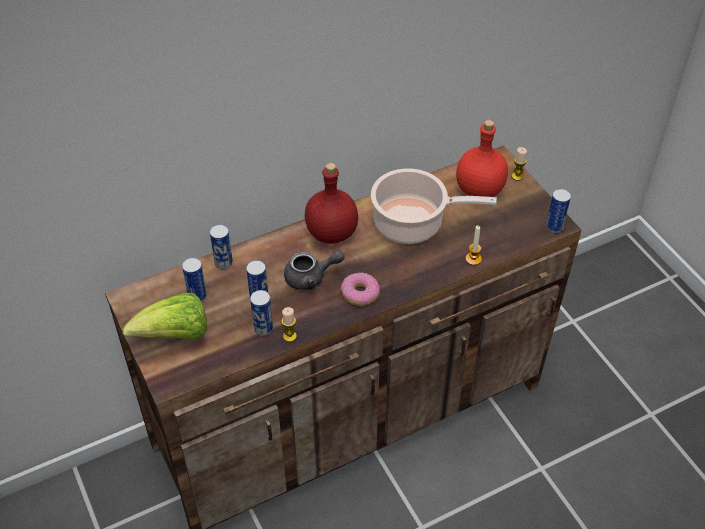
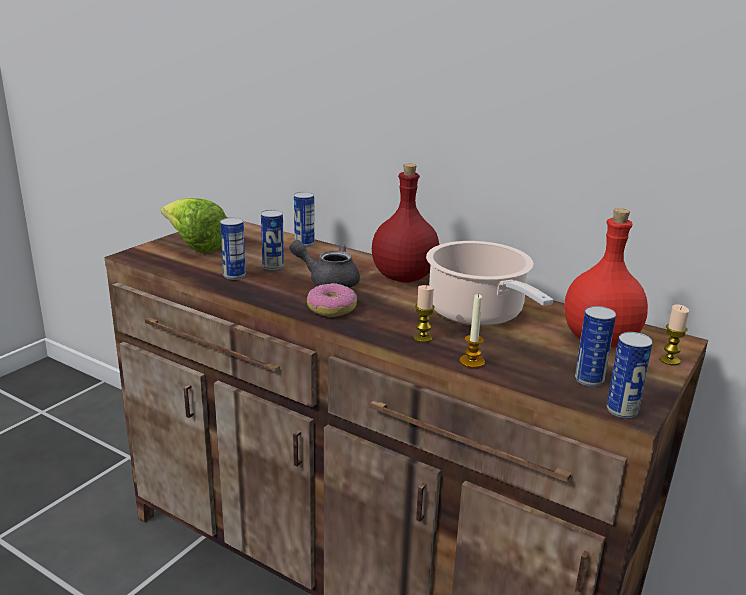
camera: 60 degrees right, 25 degrees down
(197, 296) = (251, 244): can -> can (589, 380)
(289, 336) = (234, 289): candle -> candle (422, 338)
(311, 277) = (328, 281): grey teapot -> grey teapot turned 150 degrees clockwise

